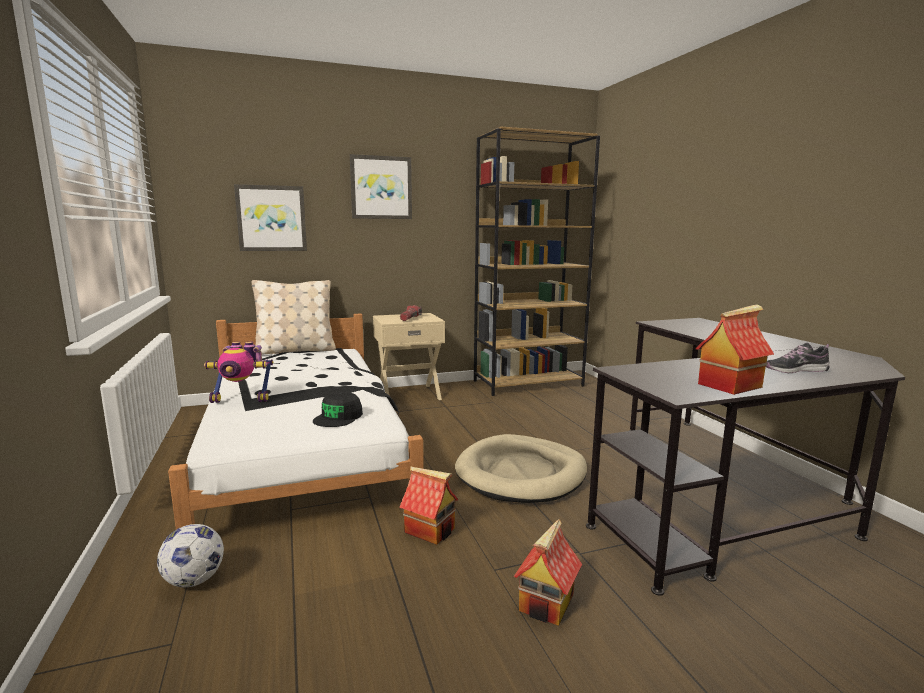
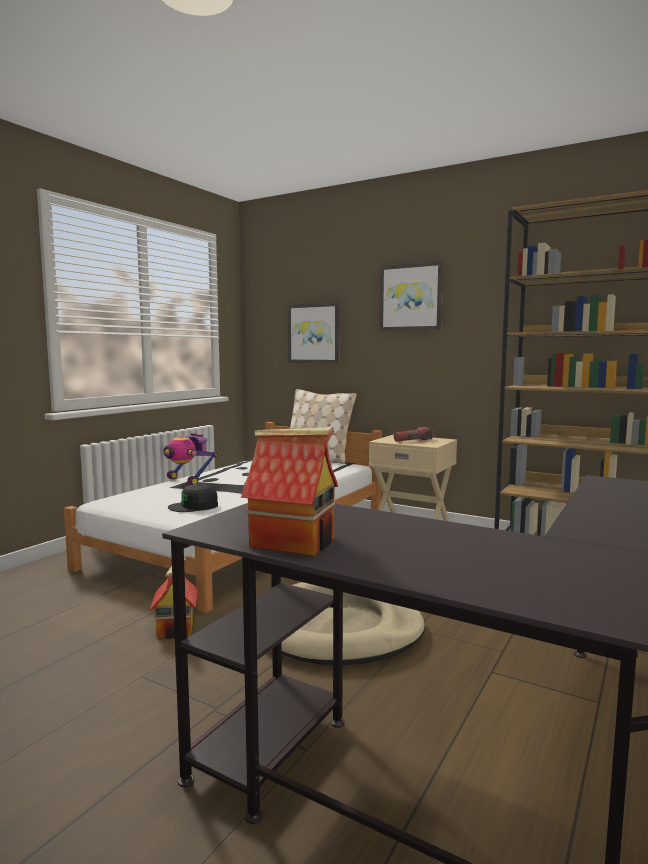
camera: 50 degrees right, 5 degrees down
(194, 580) = (41, 587): football -> none
(547, 604) = (109, 719): toy house -> none
(795, 370) = (471, 564): shoe -> none

